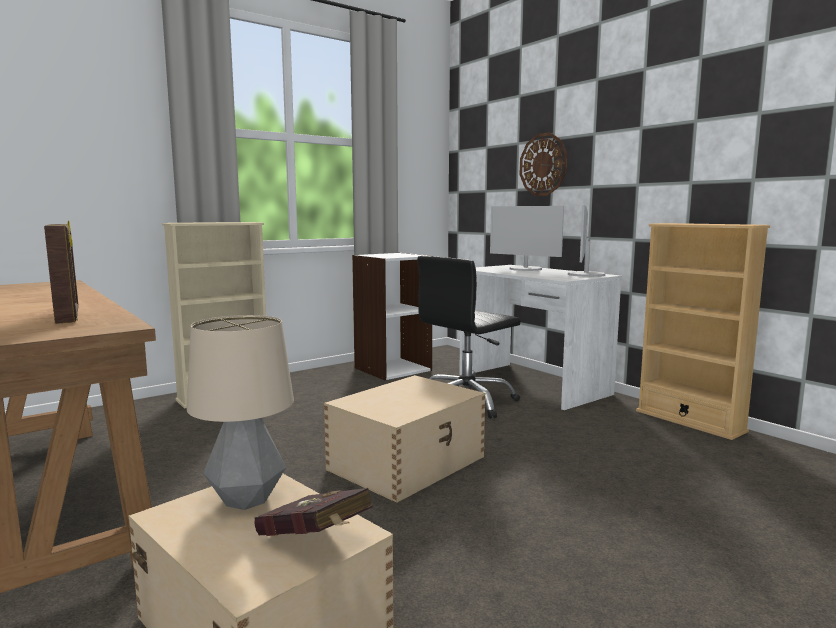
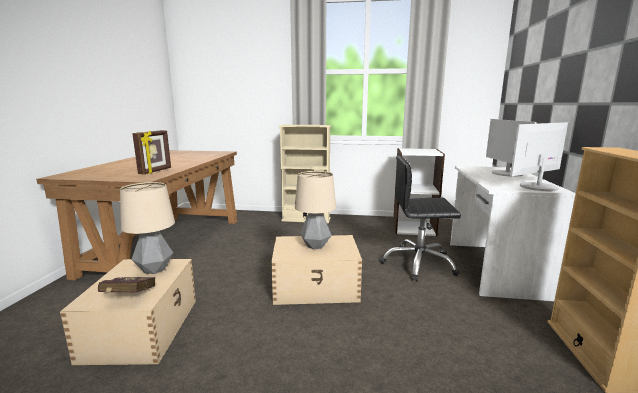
camera: 45 degrees right, 5 degrees up
(404, 396) = (315, 246): none -> table lamp
(543, 164) = (549, 82): wall clock -> none

